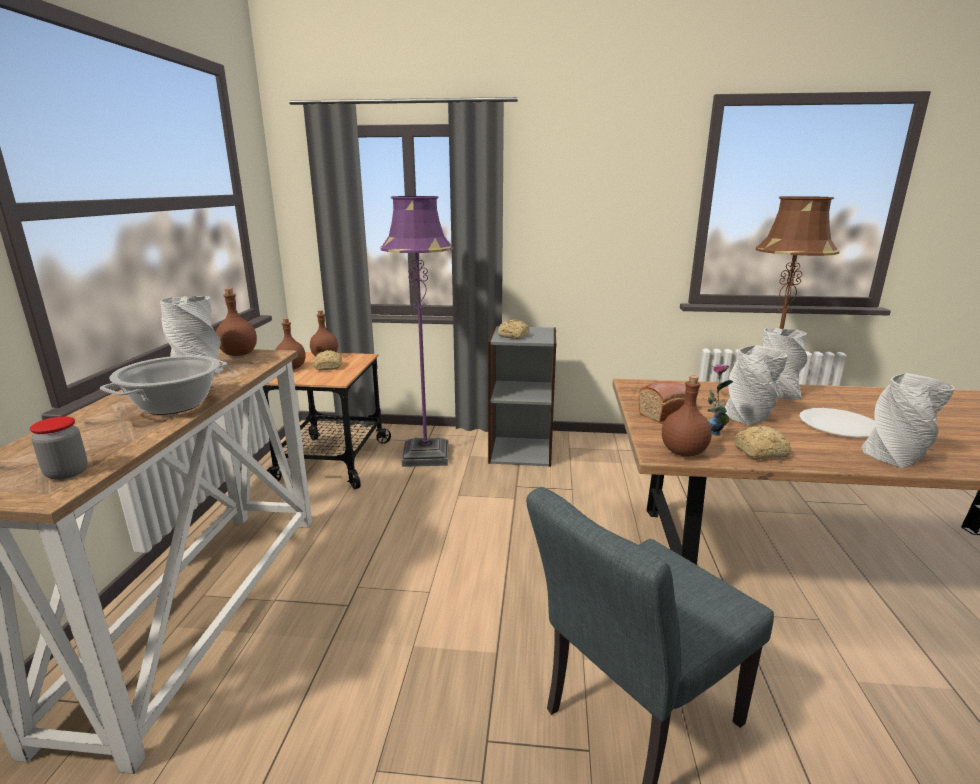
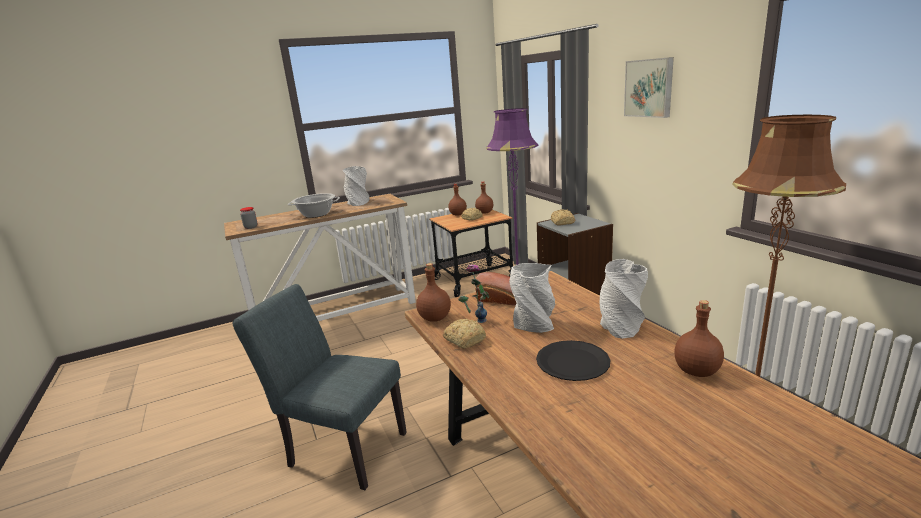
camera: 60 degrees right, 0 degrees up
(239, 354) = (387, 199): brown bottle -> brown bottle (697, 371)
(580, 176) = (649, 88): none -> picture
(838, 425) = (572, 362): white plate -> black plate
(895, 457) = (523, 393): grey vase -> none

